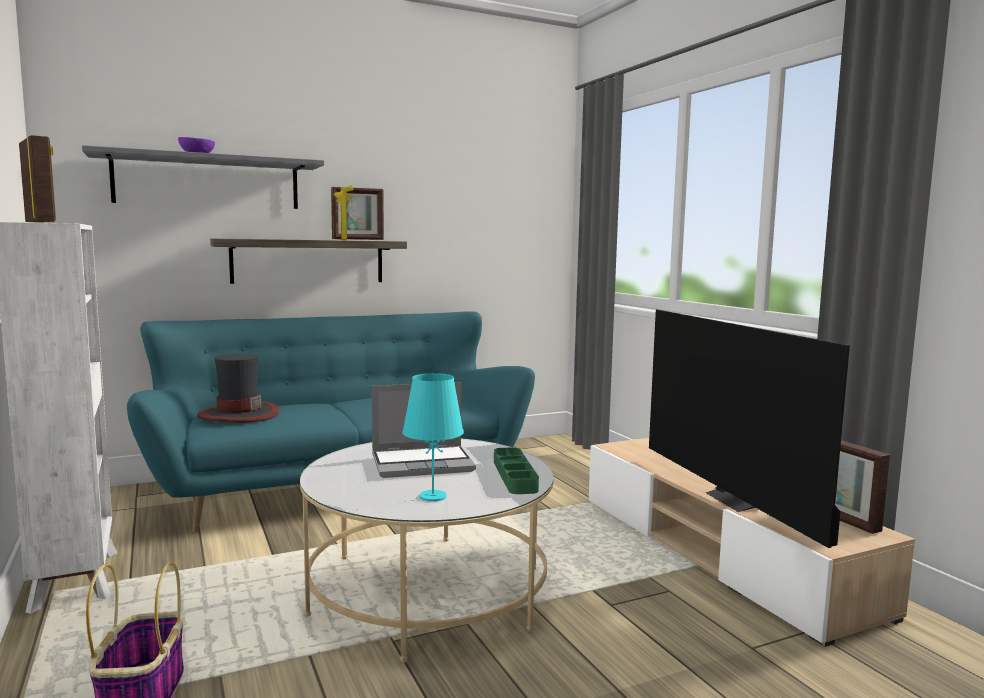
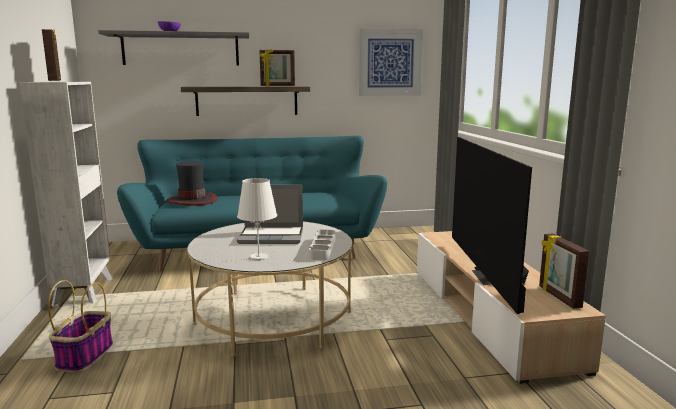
camera: 15 degrees right, 5 degrees up
(432, 496) = (258, 257): turquoise table lamp -> white table lamp
(507, 211) = (390, 62): none -> picture
(514, 475) = (322, 248): green tray -> grey tray

